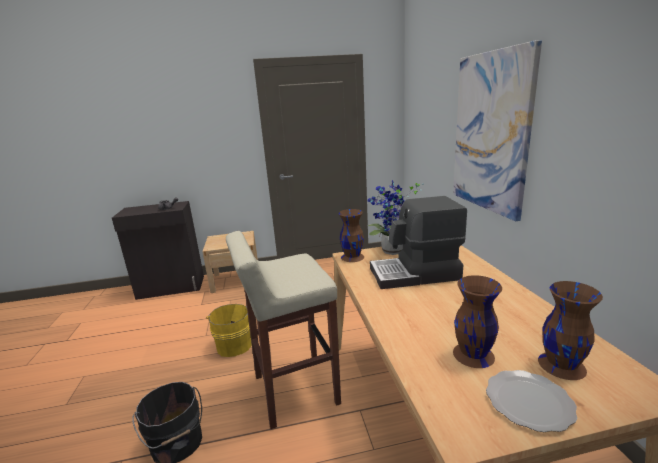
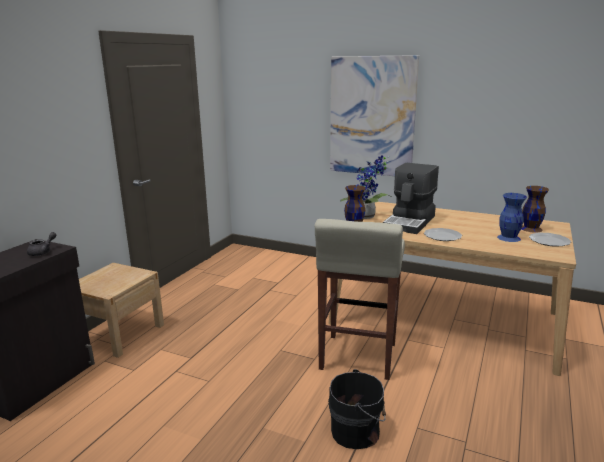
camera: 55 degrees left, 0 degrees up
(234, 344) = (253, 368): yellow bucket -> none
(397, 304) = (442, 236): none -> plate
(472, 355) = (508, 238): brown vase -> blue vase

